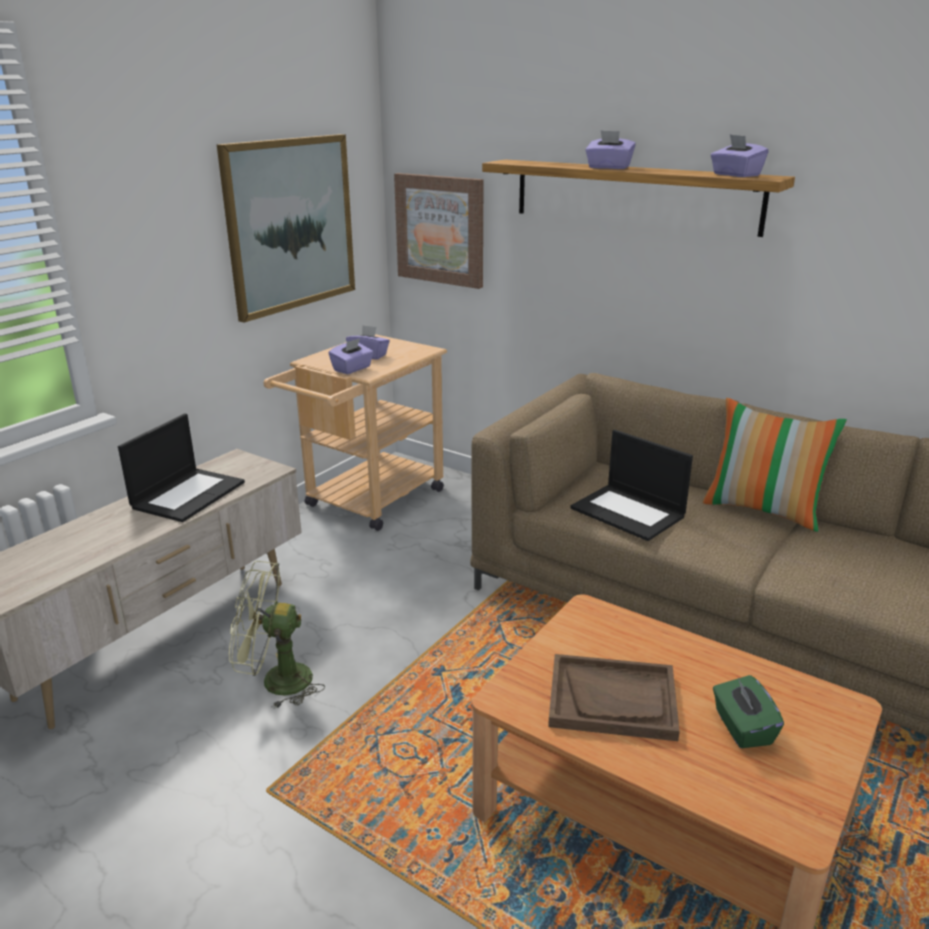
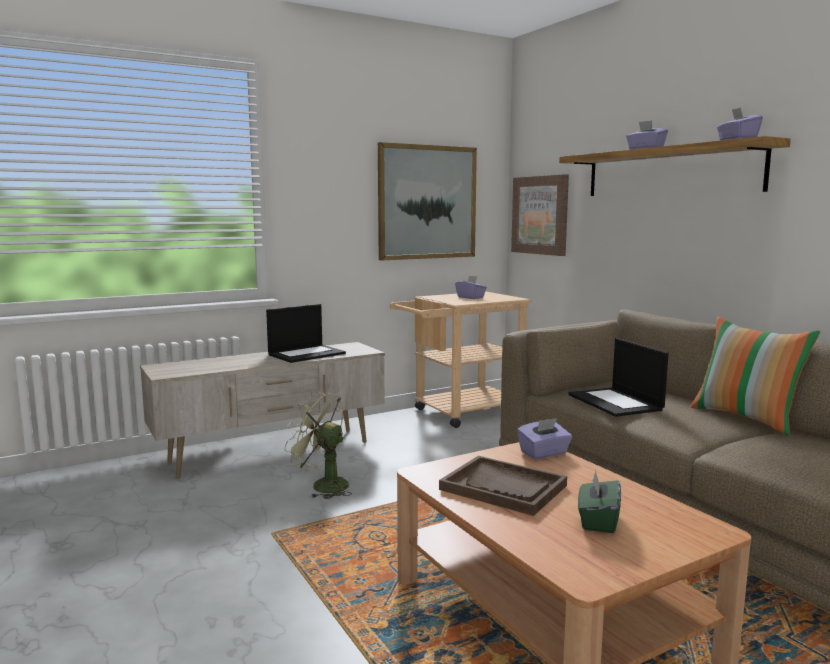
camera: 25 degrees right, 15 degrees down
(352, 369) = (450, 300): purple tissue box -> purple tissue box (544, 453)

